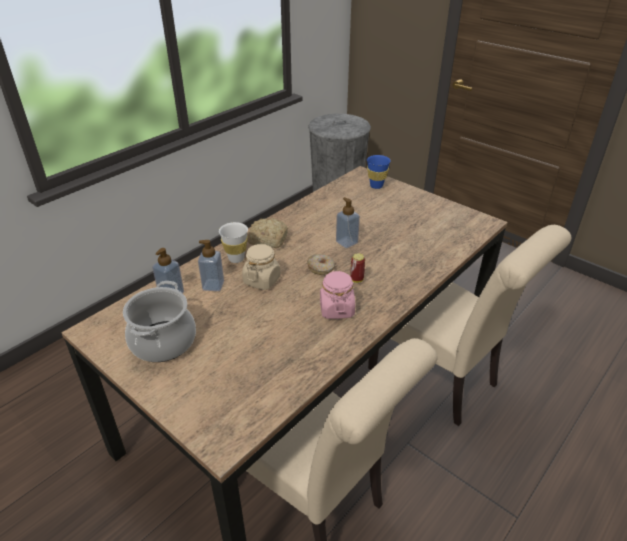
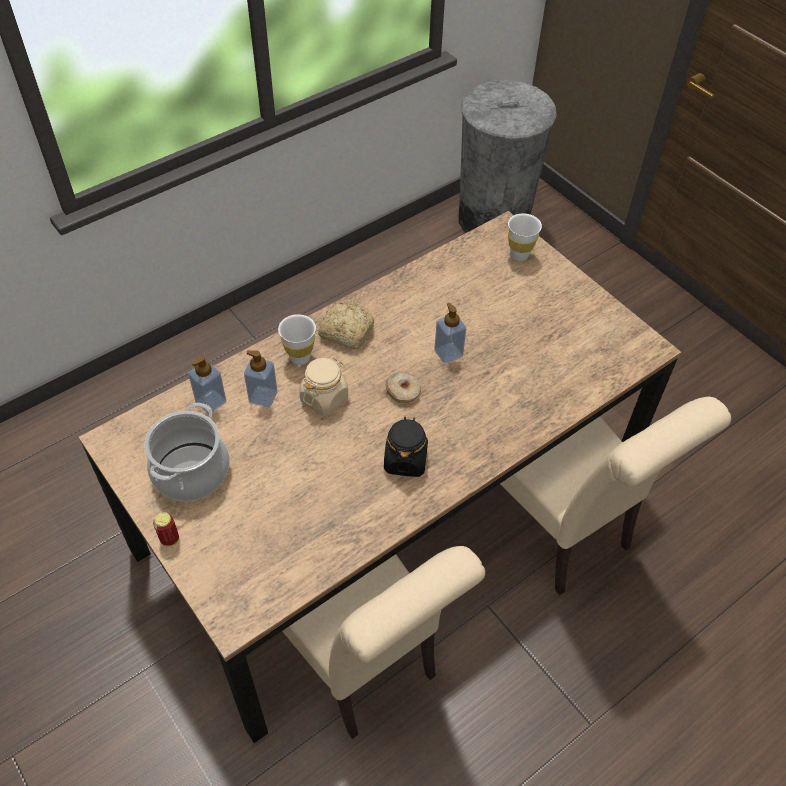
camera: 10 degrees right, 15 degrees up
(336, 309) = (405, 460): pink jar -> black jar
(356, 279) = (443, 418): can -> can (170, 539)
(376, 186) = (519, 255): blue cup -> white cup

